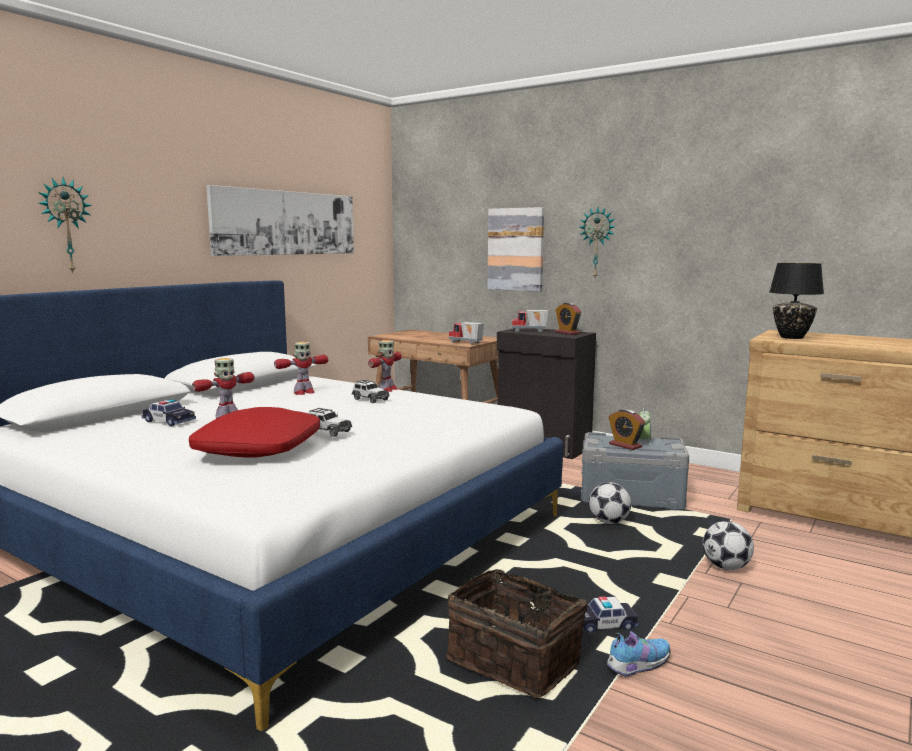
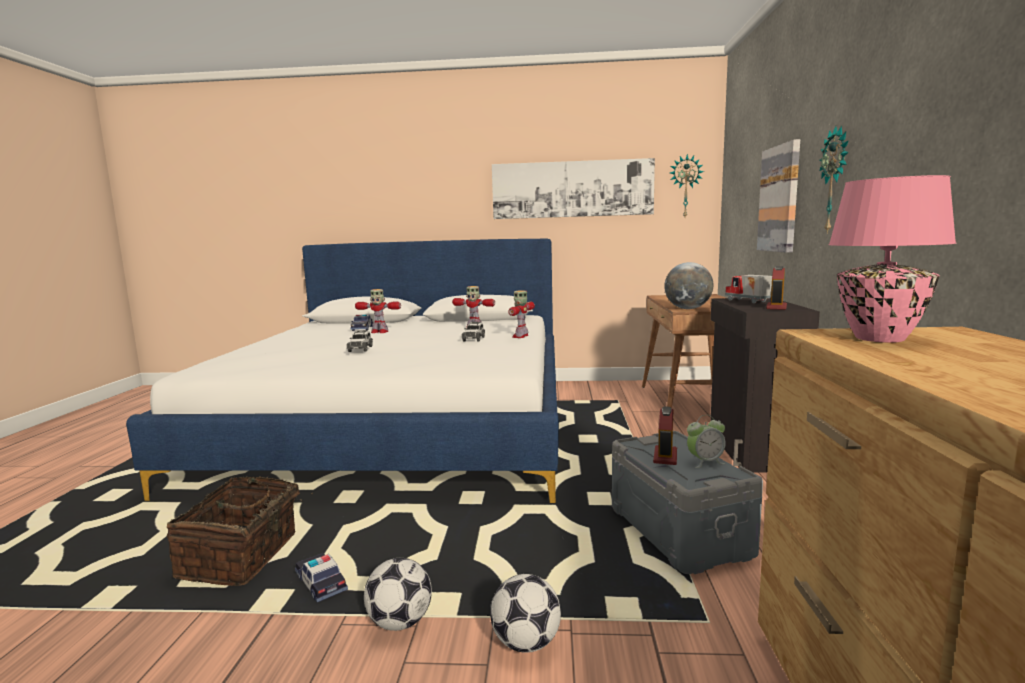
camera: 60 degrees right, 0 degrees up
(65, 225) = (387, 201): wall clock -> wall clock (685, 186)
(259, 448) = (304, 347): red pillow -> none
(387, 389) = (521, 336): toy robot -> toy robot turned 120 degrees clockwise
(465, 343) = (687, 309): toy truck -> globe
(609, 522) = (577, 534): football -> football (400, 622)
(636, 666) = (243, 619): shoe -> none
(792, 337) = (880, 339): black table lamp -> pink table lamp

